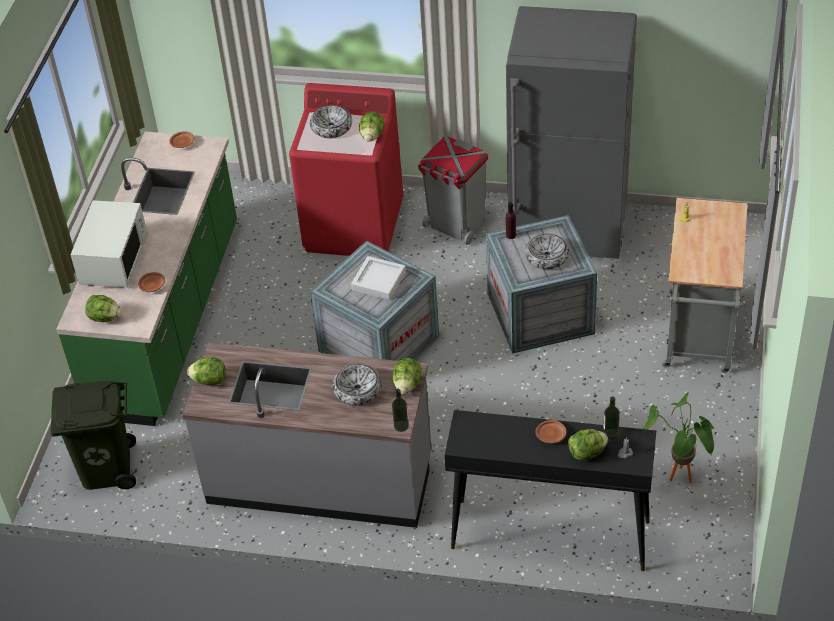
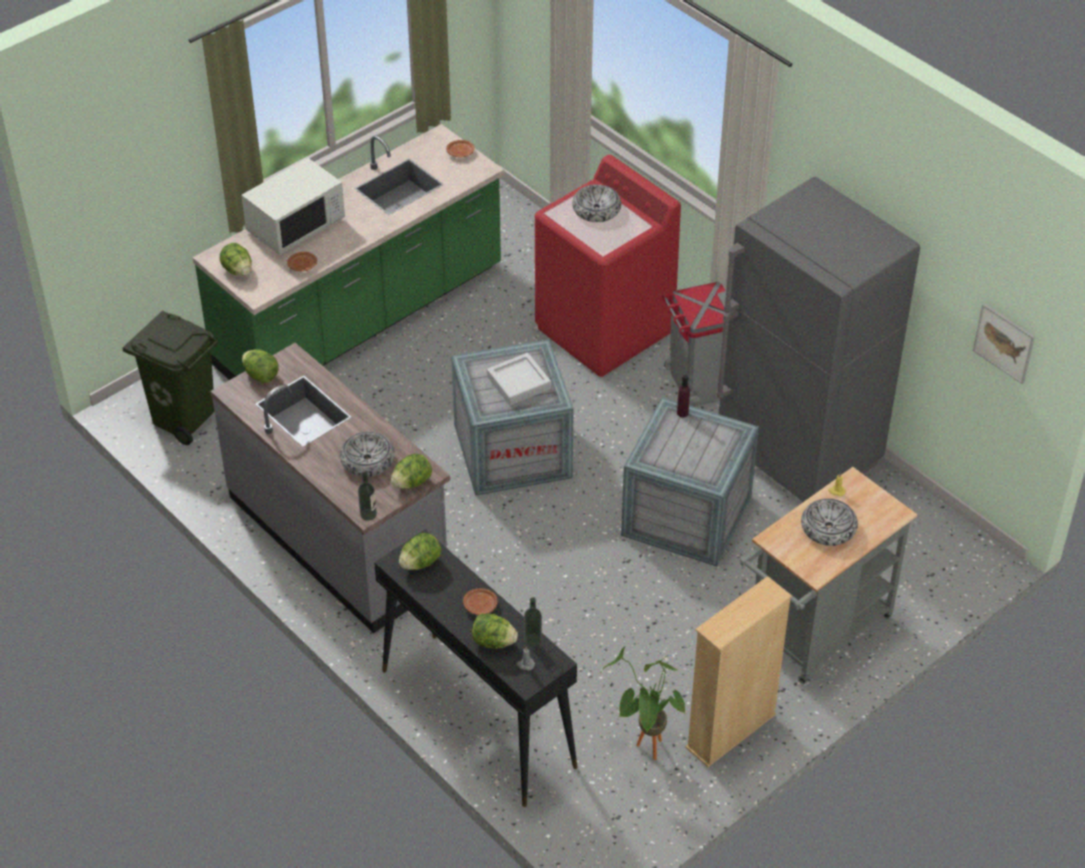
camera: 35 degrees right, 0 degrees up
(372, 136) = (623, 238): lettuce -> lettuce (420, 563)
(547, 256) = (693, 453): bowl -> bowl (828, 528)
(716, 432) = (731, 731): none -> beige bookcase
(725, 54) = (1004, 343): none -> picture

